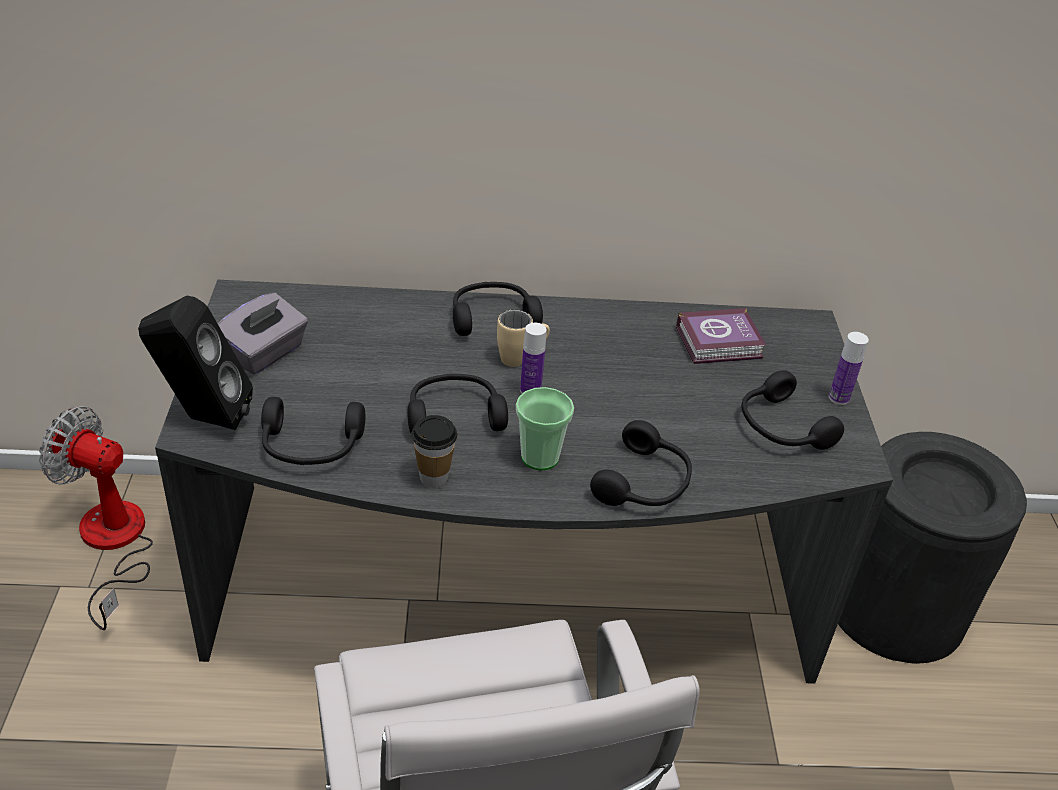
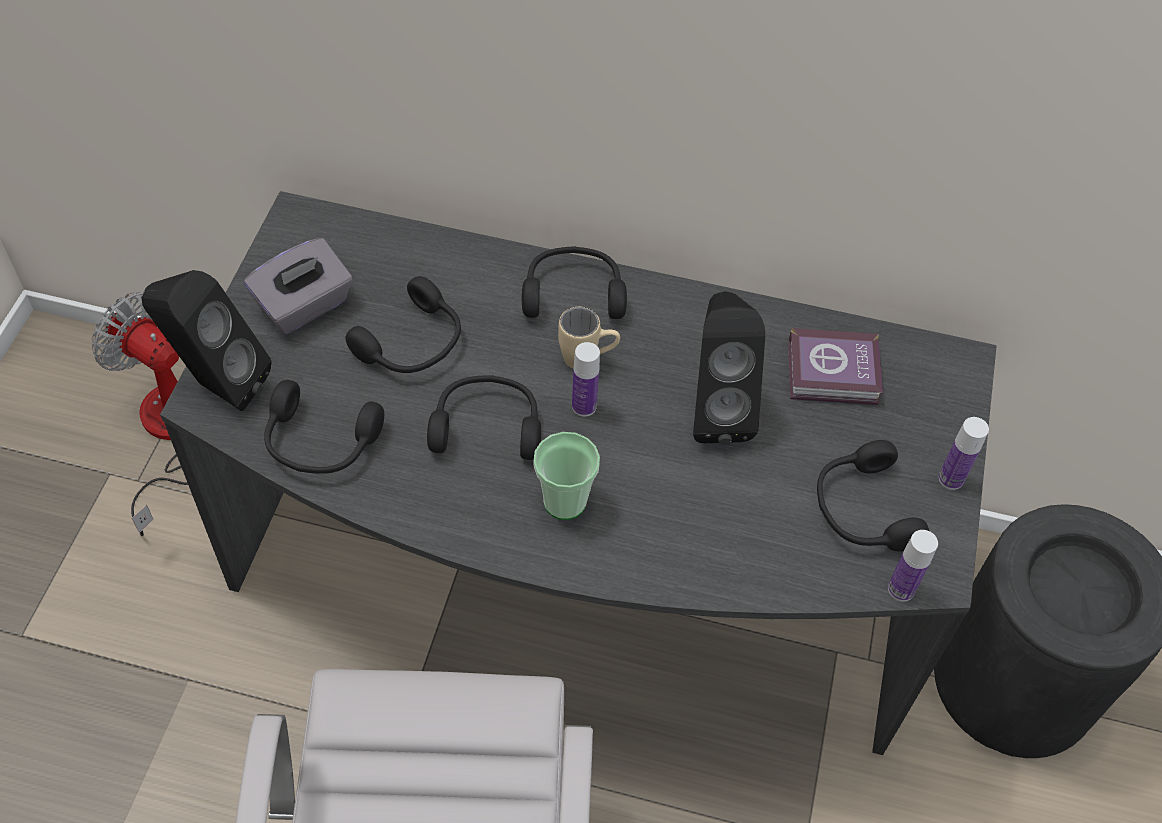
camera: 15 degrees right, 15 degrees up
(433, 477) = (439, 507): cup -> none
(638, 379) = (716, 410): none -> black speaker
(645, 483) = (672, 559): black headphones -> black headphones (413, 344)
(835, 475) = (901, 589): none -> bottle

